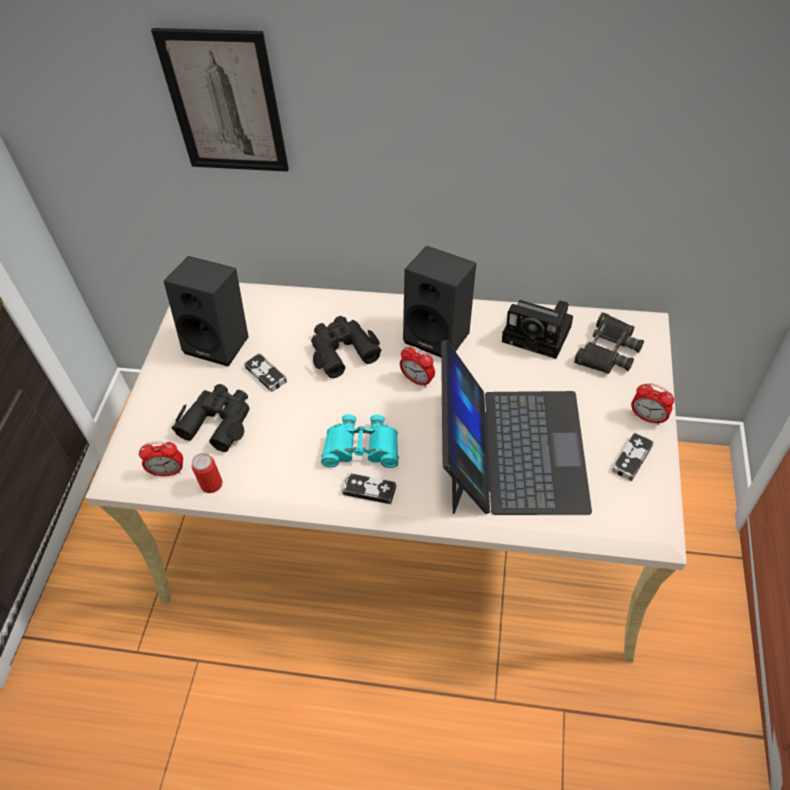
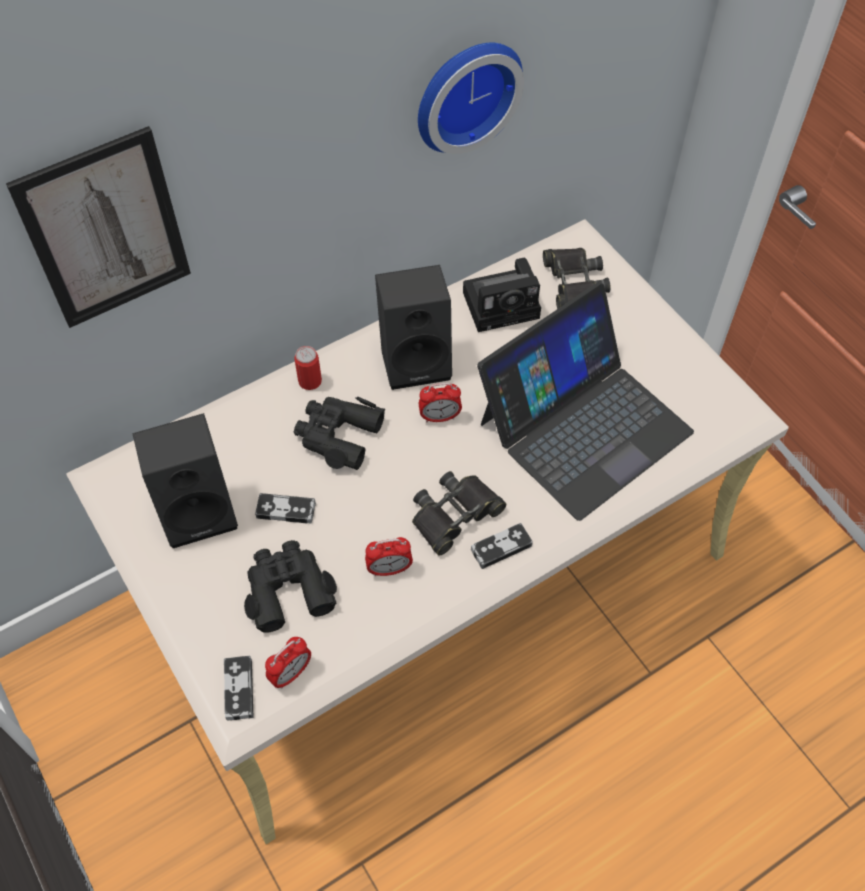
camera: 45 degrees left, 5 degrees up
(211, 484) = (349, 652): can -> can (310, 381)
(362, 448) = (454, 515): turquoise binoculars -> black binoculars
(512, 450) = (583, 426): laptop -> laptop turned 90 degrees clockwise
(553, 131) = (464, 92): none -> wall clock
(632, 458) = (680, 368): game controller -> game controller (239, 689)
(647, 417) = (659, 324): alarm clock -> alarm clock (389, 569)

